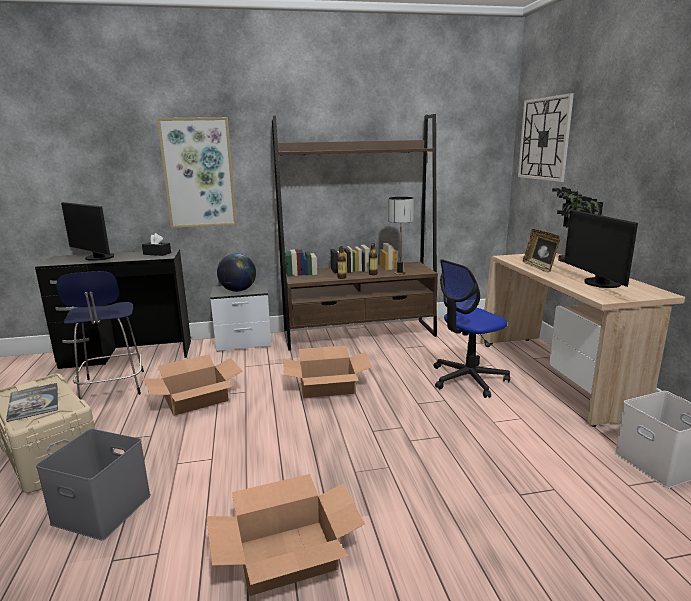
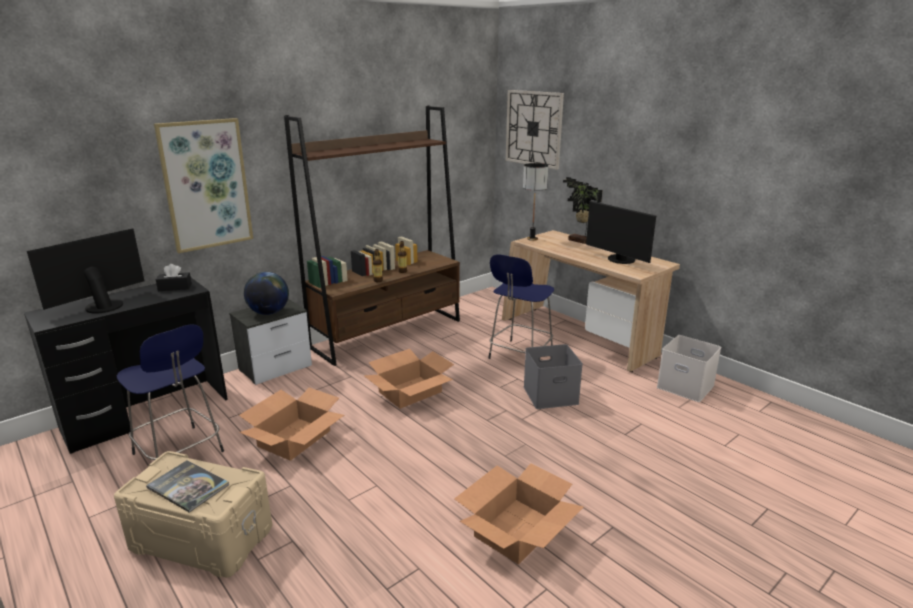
camera: 30 degrees left, 5 degrees up
(96, 258) = (102, 306): monitor -> monitor turned 120 degrees clockwise
(104, 508) = (327, 558): grey storage box -> grey storage box (551, 394)
(400, 273) = (427, 267): table lamp -> table lamp (532, 239)
(468, 379) = (519, 356): office chair -> blue stool
(539, 267) = (563, 249): picture frame -> none

